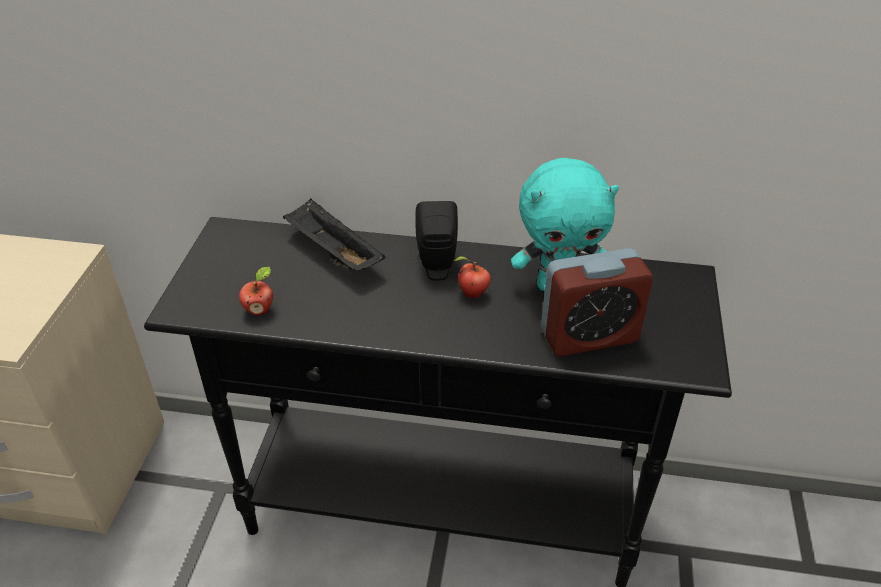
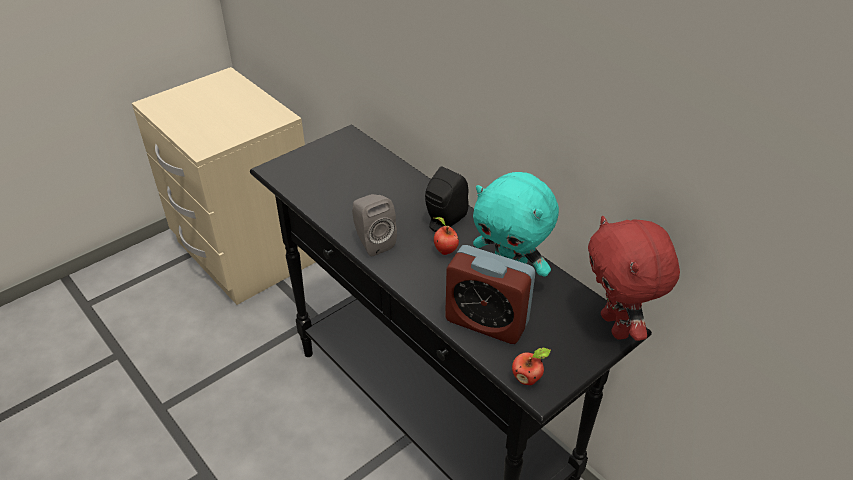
camera: 40 degrees right, 0 degrees up
(260, 310) = (313, 193): apple -> apple (528, 379)
(332, 252) = (392, 180): black tray -> none
(392, 325) = (373, 242): none -> grey speaker
(689, 277) = (617, 326): none -> red plush toy

